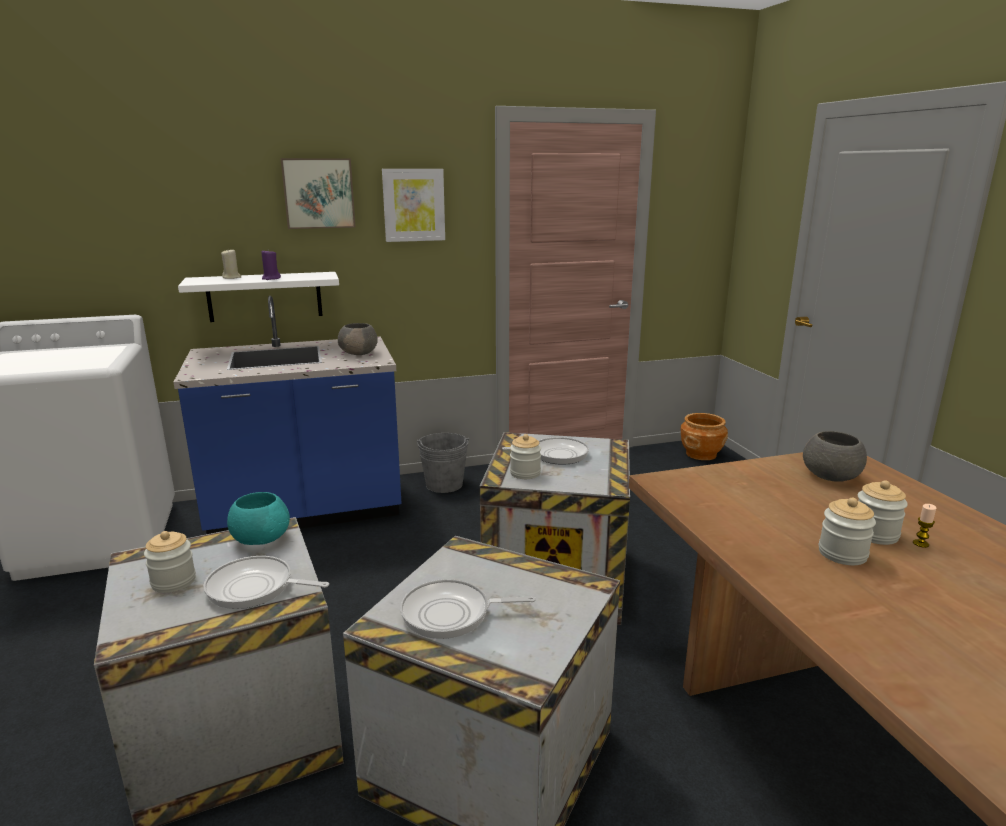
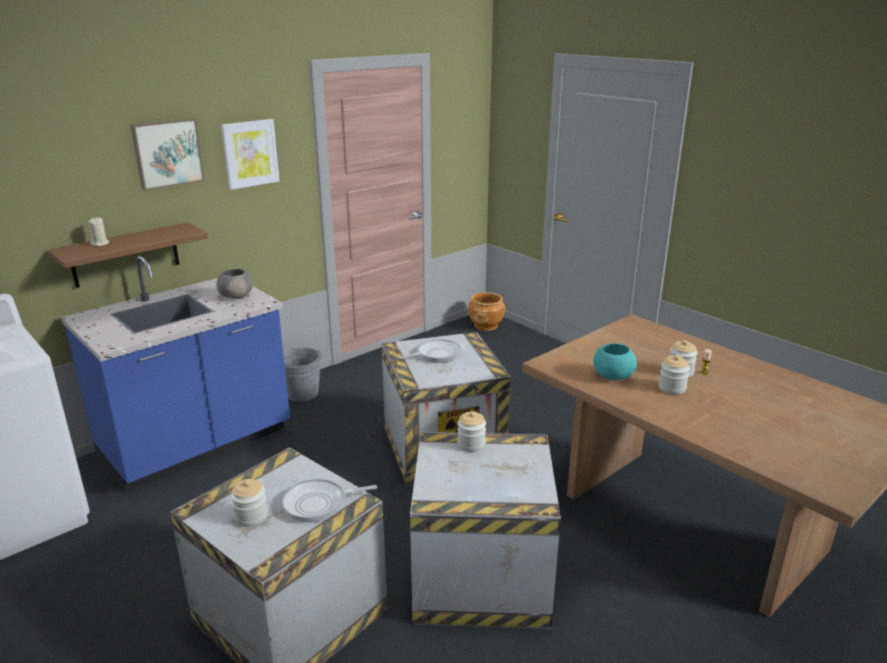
camera: 25 degrees left, 5 degrees up
(261, 538) = (281, 469): turquoise bowl -> turquoise bowl (612, 376)
(265, 296) = (125, 255): white shelf -> brown shelf
(271, 278) = (142, 240): purple candle -> none
(451, 614) = (466, 483): frying pan -> none
(525, 473) = (427, 374): jar -> jar (471, 444)
(831, 477) = (636, 339): grey bowl -> none

